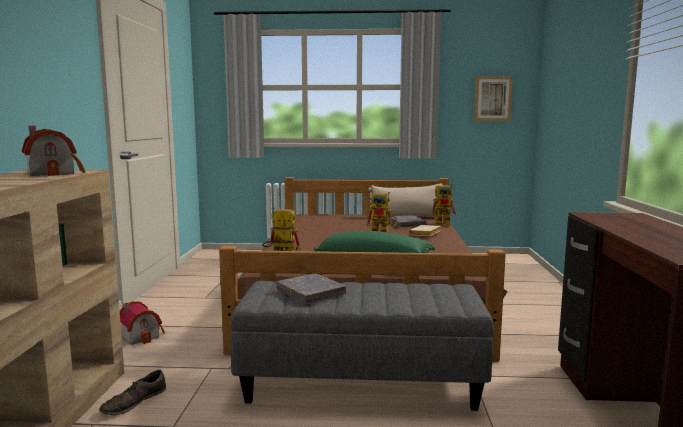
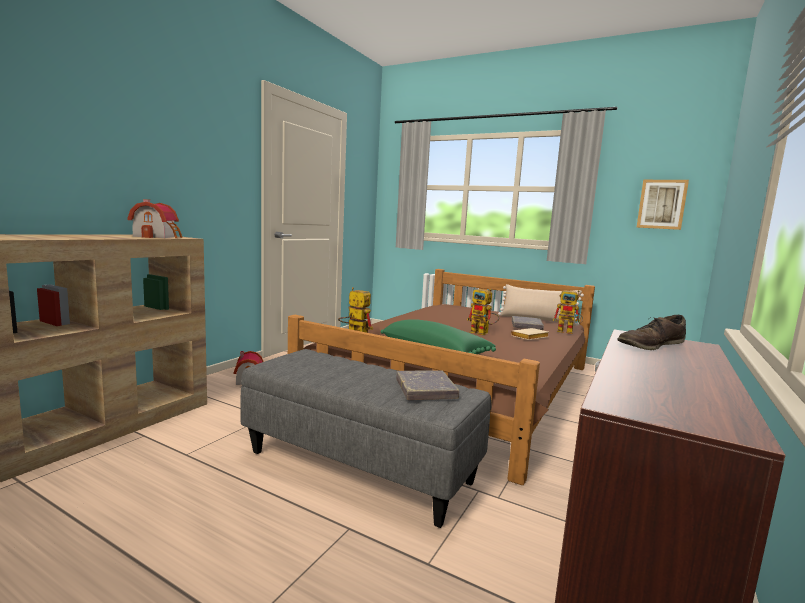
camera: 25 degrees right, 0 degrees up
(134, 402) = (186, 427): brown shoe -> brown shoe (650, 345)
(310, 292) = (324, 366): grey book -> grey book (425, 389)

